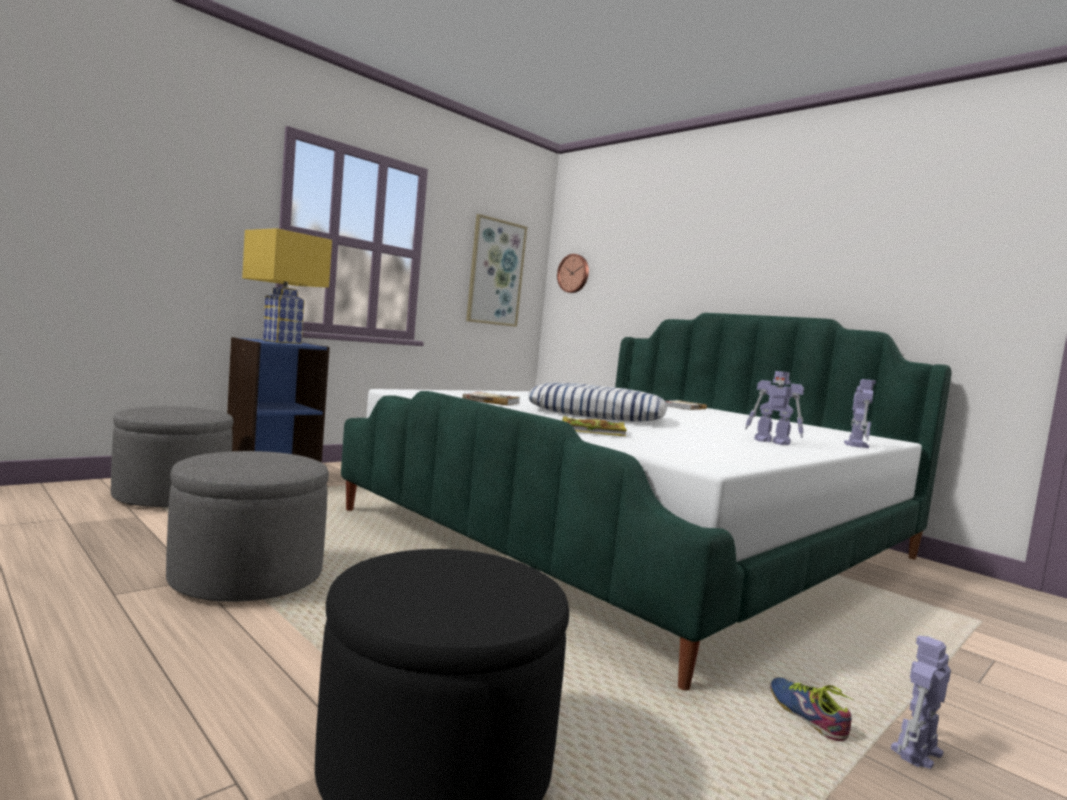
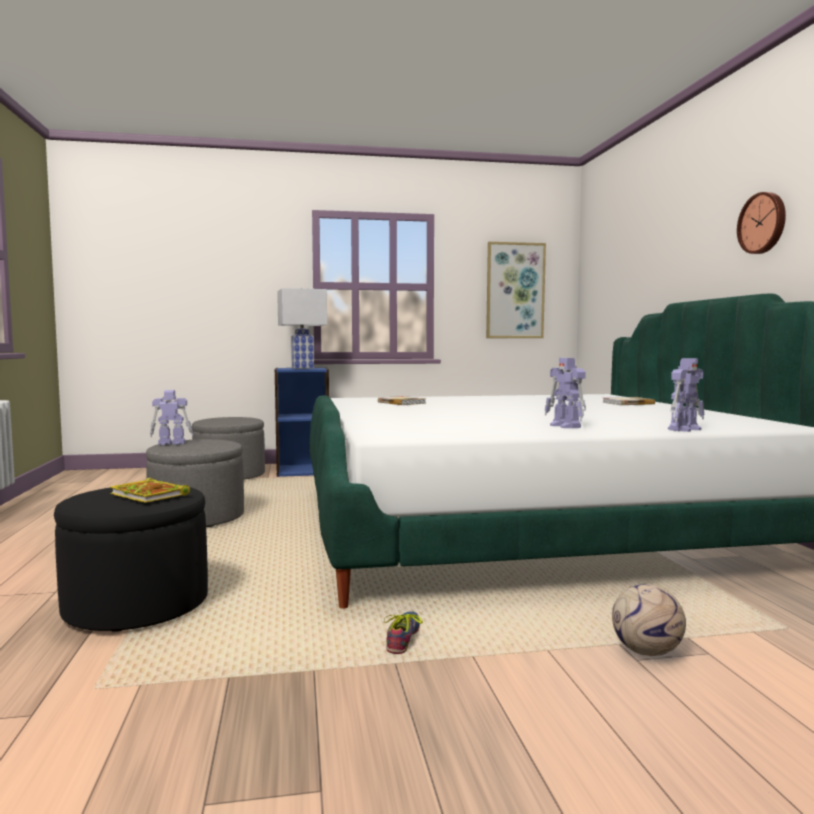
camera: 35 degrees right, 0 degrees up
(283, 342) = (303, 368): yellow table lamp -> white table lamp
(574, 273) = (593, 280): wall clock -> wall clock (763, 223)
(595, 431) = (392, 419): book -> book (151, 495)
(596, 414) = (466, 409): pillow -> none
(916, 752) = (442, 673): toy robot -> toy robot (171, 443)
(968, 671) = (647, 652): none -> football

